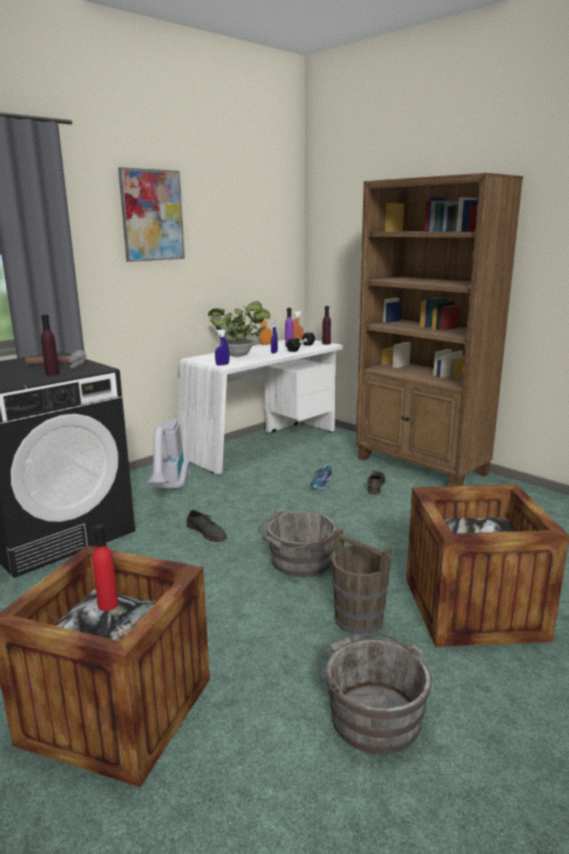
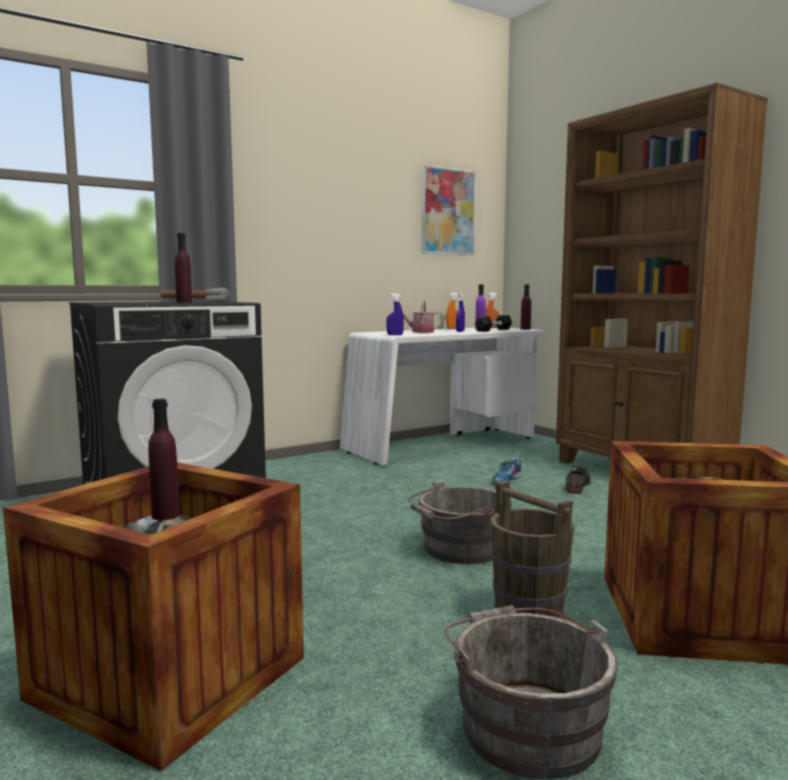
camera: 10 degrees right, 10 degrees down
(108, 605) = (165, 515): red bottle -> purple bottle
(152, 215) = (327, 169): picture -> picture (448, 211)
(169, 489) = (321, 474): vacuum cleaner -> none
(207, 532) = (351, 514): grey shoe -> none
(240, 355) = (419, 332): potted plant -> watering can

